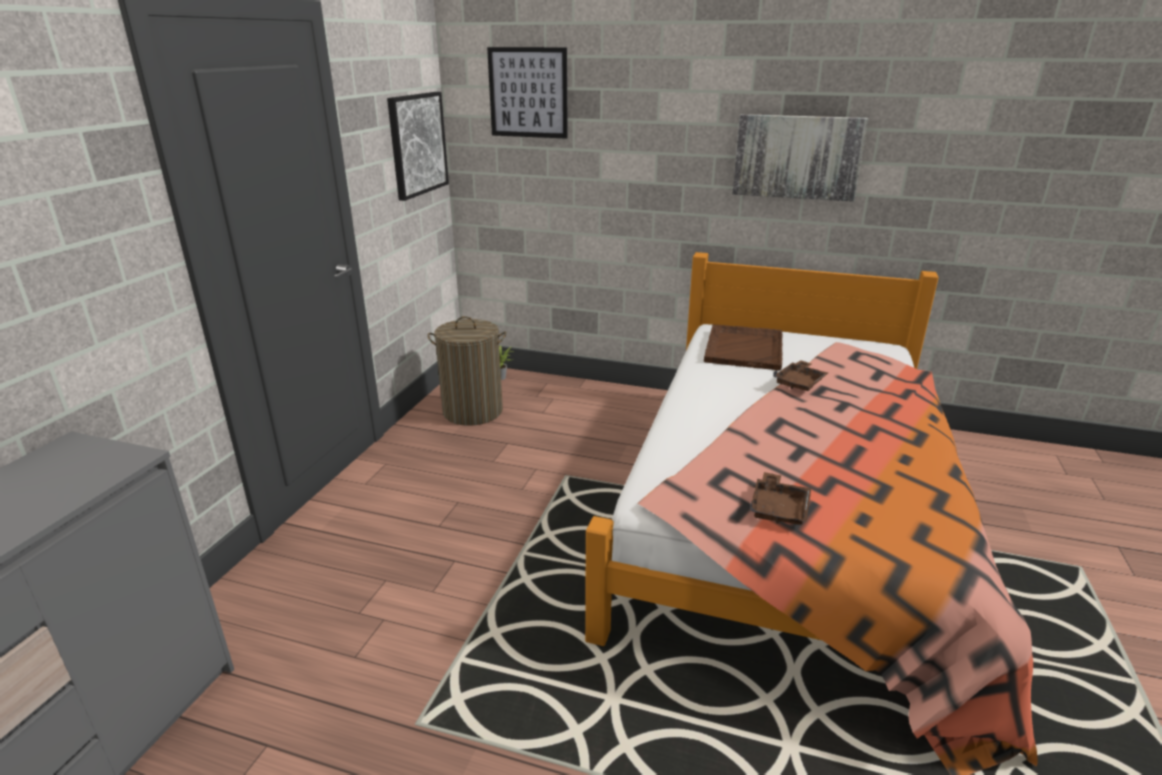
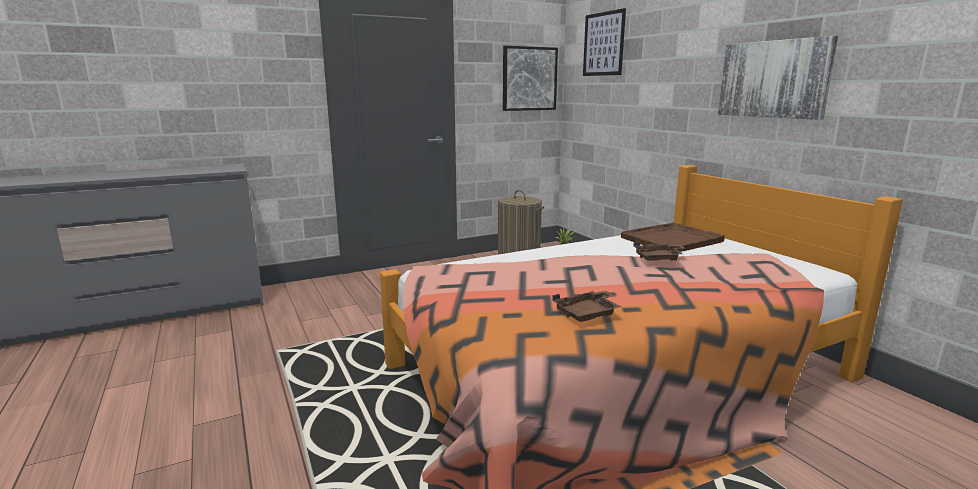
camera: 45 degrees right, 10 degrees down
(778, 508) = (474, 292): brown tray -> brown tray (587, 314)

